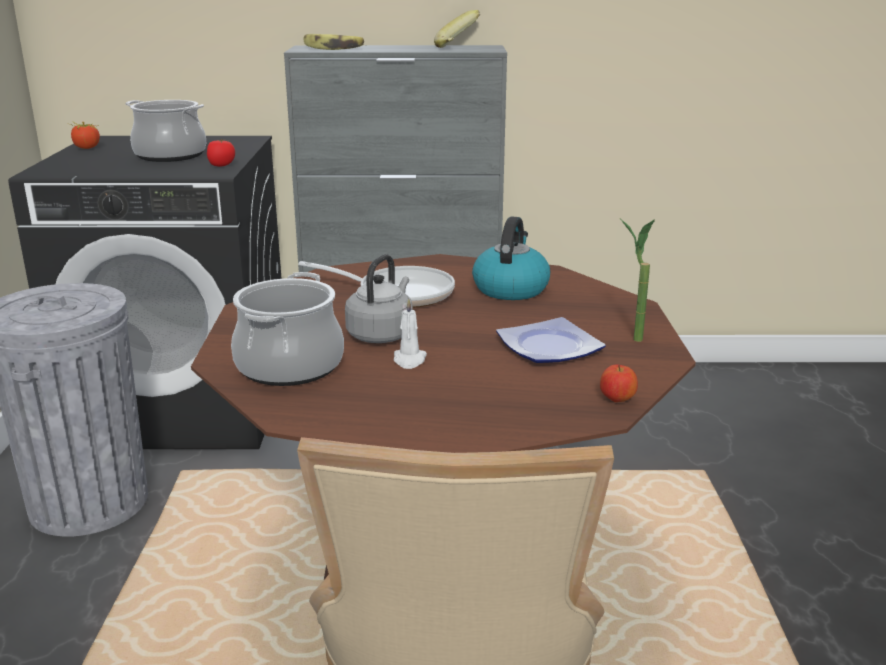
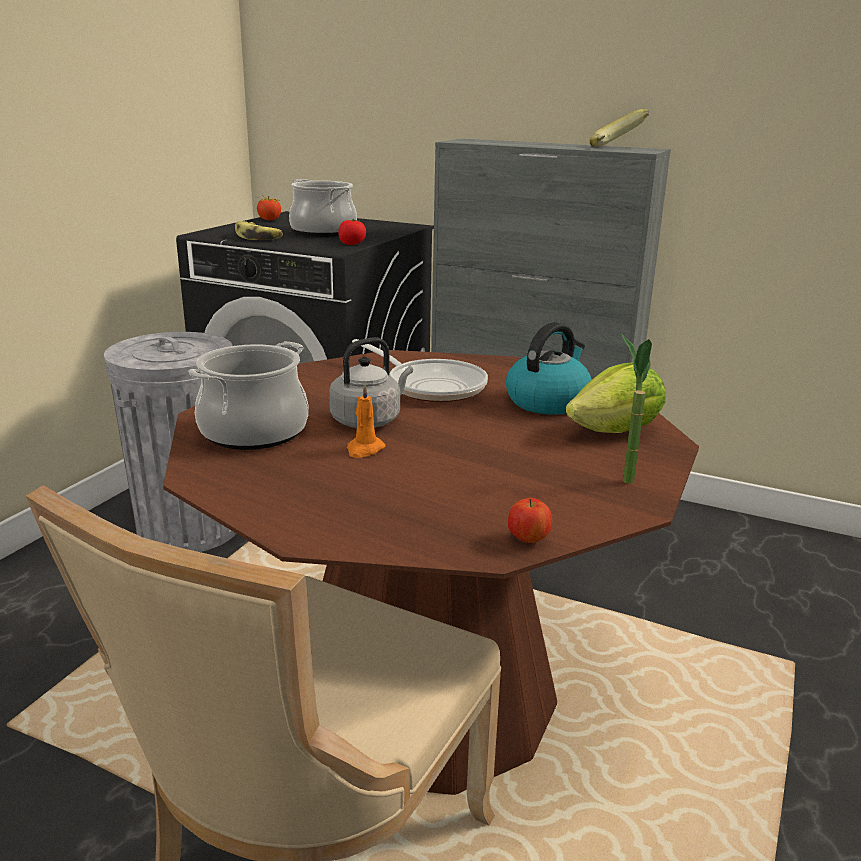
camera: 25 degrees right, 0 degrees up
(333, 48) = (489, 141): banana -> banana (259, 237)
(409, 360) = (364, 449): white candle -> orange candle
(550, 346) = (520, 467): plate -> none
(588, 303) = (616, 431): none -> lettuce

